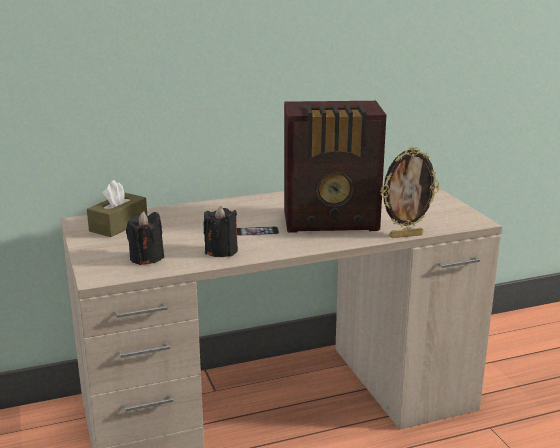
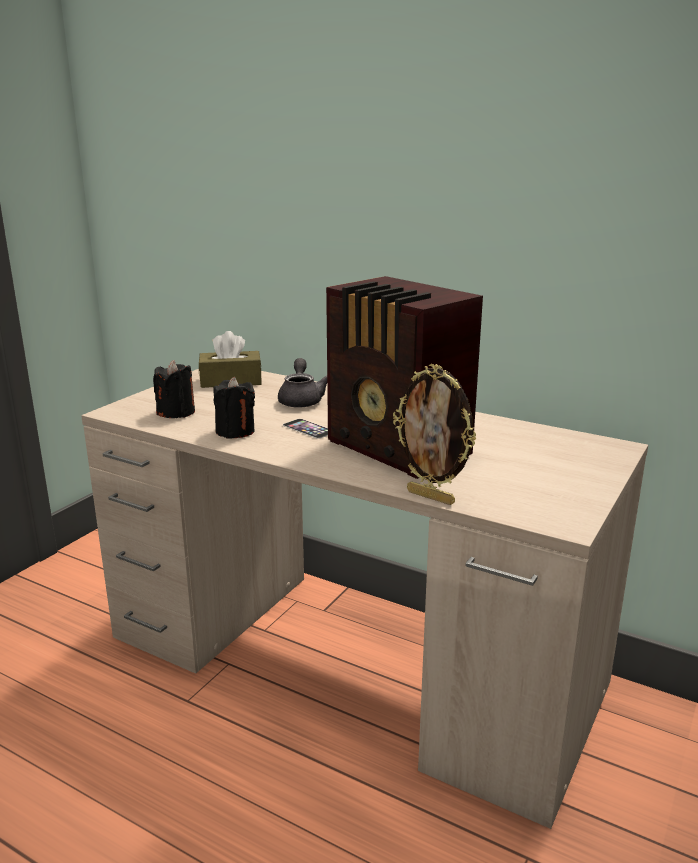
camera: 50 degrees right, 0 degrees up
(203, 218) = (301, 400): none -> grey teapot

